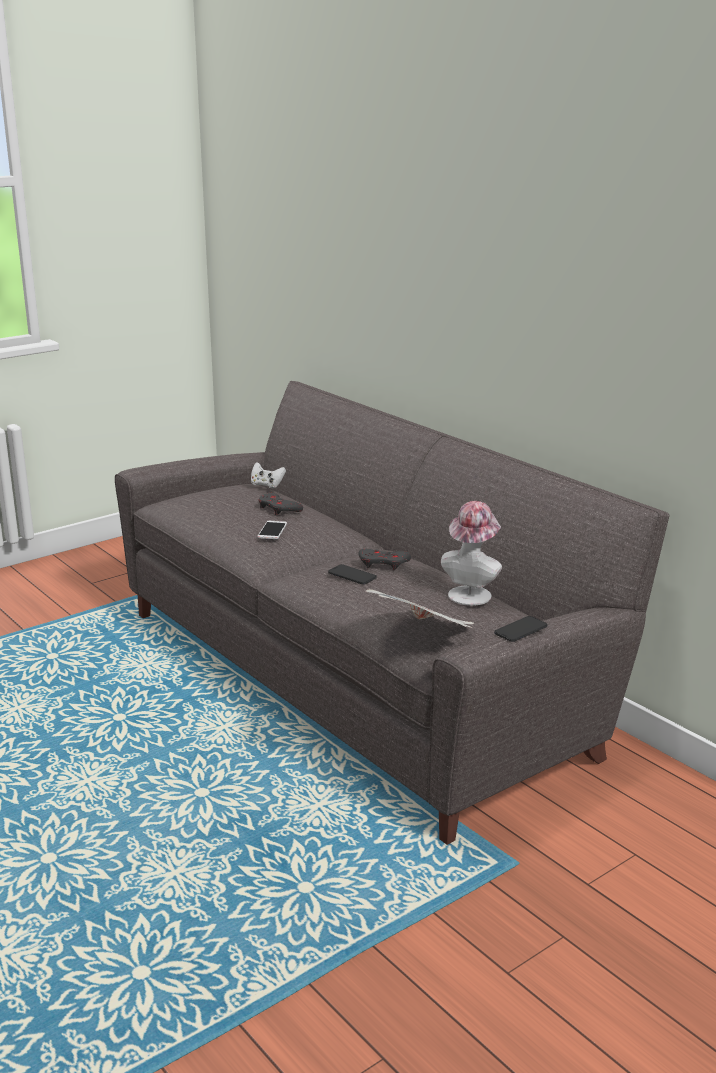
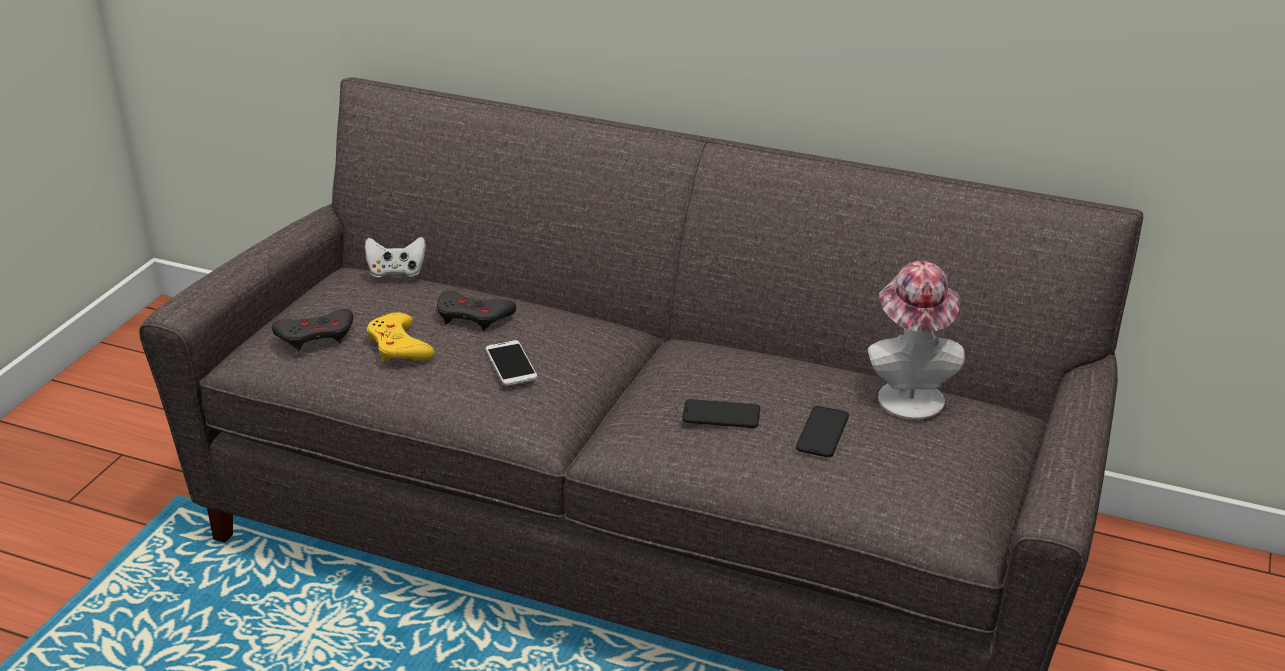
camera: 30 degrees left, 10 degrees up
(227, 511) = (399, 346): none -> yellow game controller
(383, 563) = (737, 377): grey game controller -> grey game controller (316, 335)
(424, 636) = (936, 496): newspaper -> none
(520, 629) = (1073, 447): phone -> phone (822, 432)

